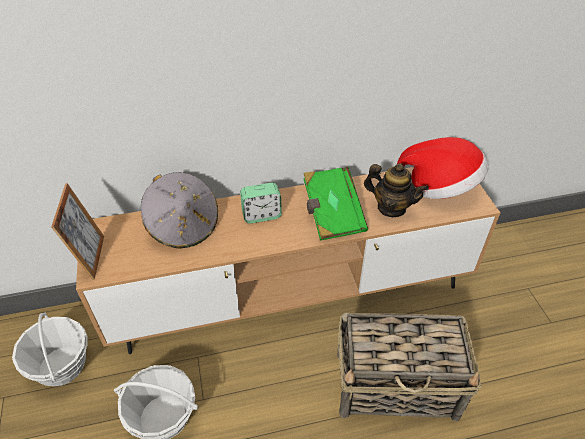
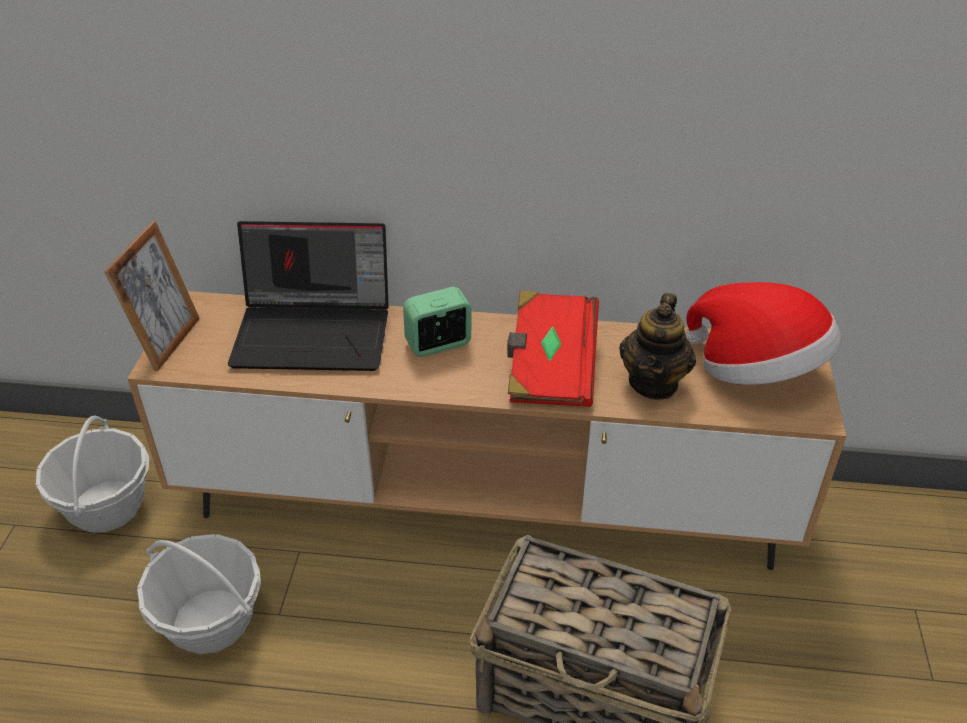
camera: 20 degrees right, 5 degrees down
(183, 226) = (315, 332): grey hat -> laptop
(261, 215) = (438, 344): alarm clock -> alarm clock turned 150 degrees clockwise
(332, 214) = (550, 368): green book -> red book
(391, 208) = (654, 382): teapot -> teapot turned 60 degrees clockwise

